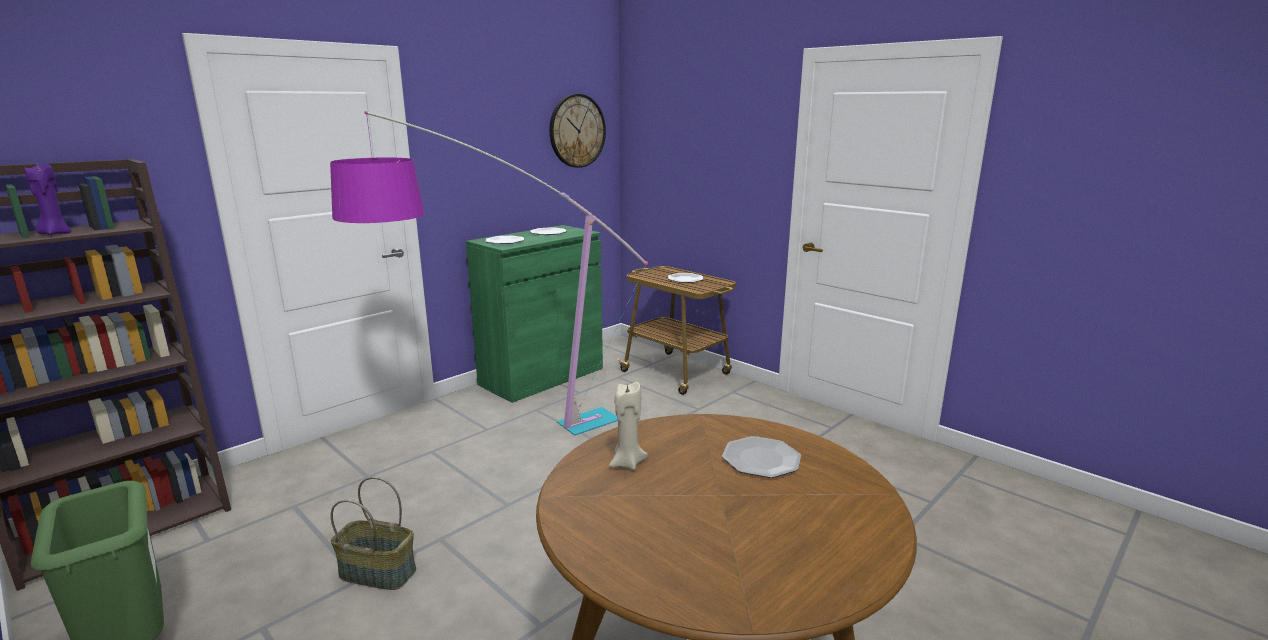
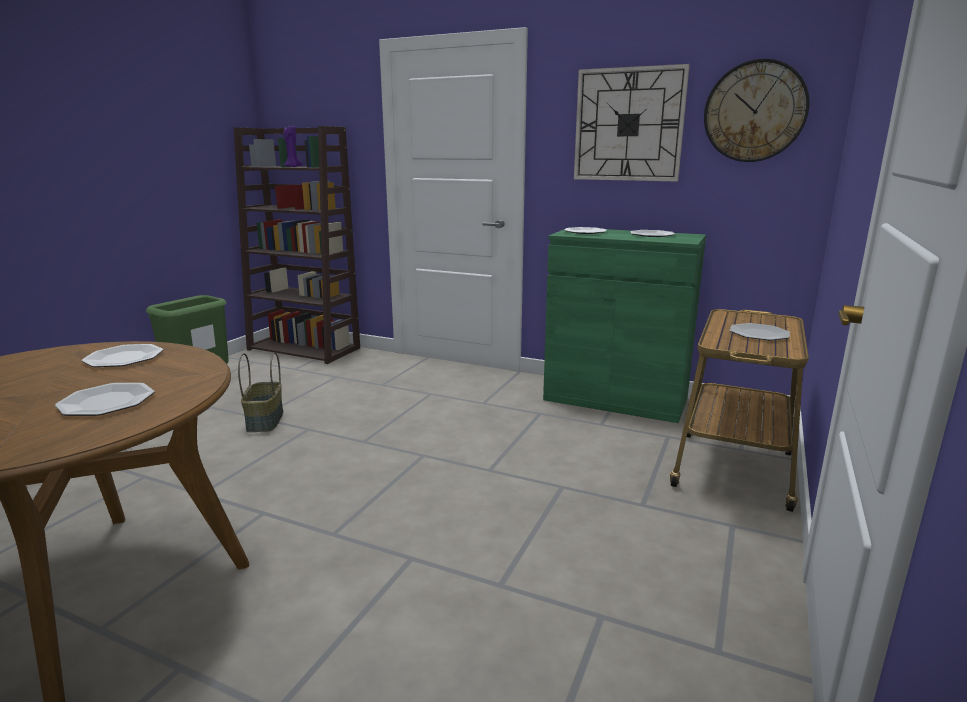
camera: 70 degrees right, 0 degrees up
(498, 450) = (449, 416): floor lamp -> none
(500, 143) = (628, 125): none -> wall clock
(627, 463) = (124, 358): beige candle -> plate

